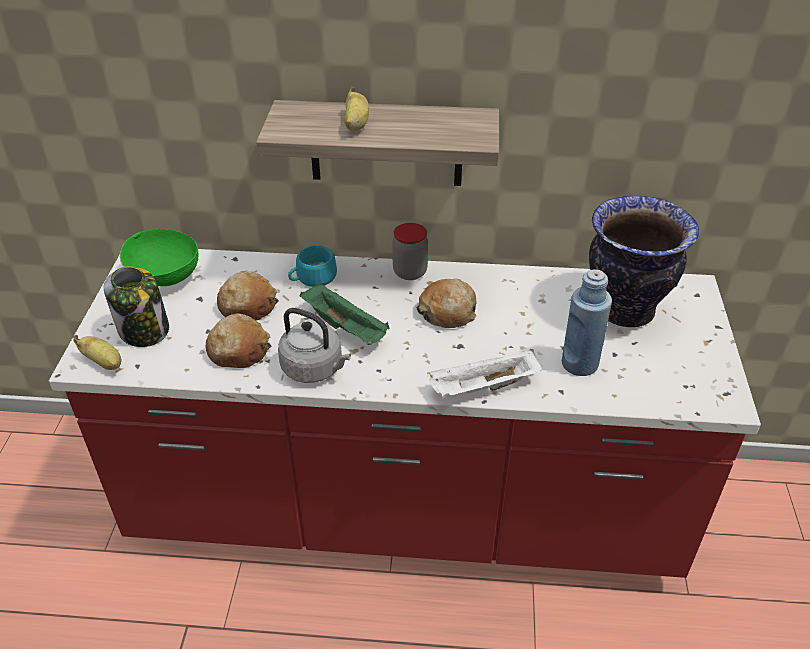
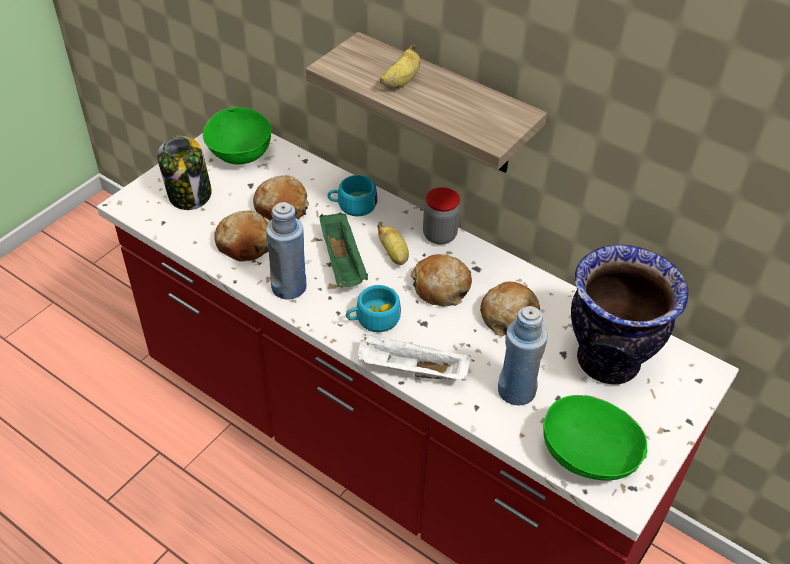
camera: 30 degrees right, 5 degrees up
(104, 363) = (142, 209): banana -> banana (394, 254)
(315, 369) = (289, 287): grey kettle -> blue bottle
(414, 362) = (372, 319): none -> turquoise cup
(522, 310) = (509, 316): none -> bread
(675, 385) = (588, 455): none -> green bowl

